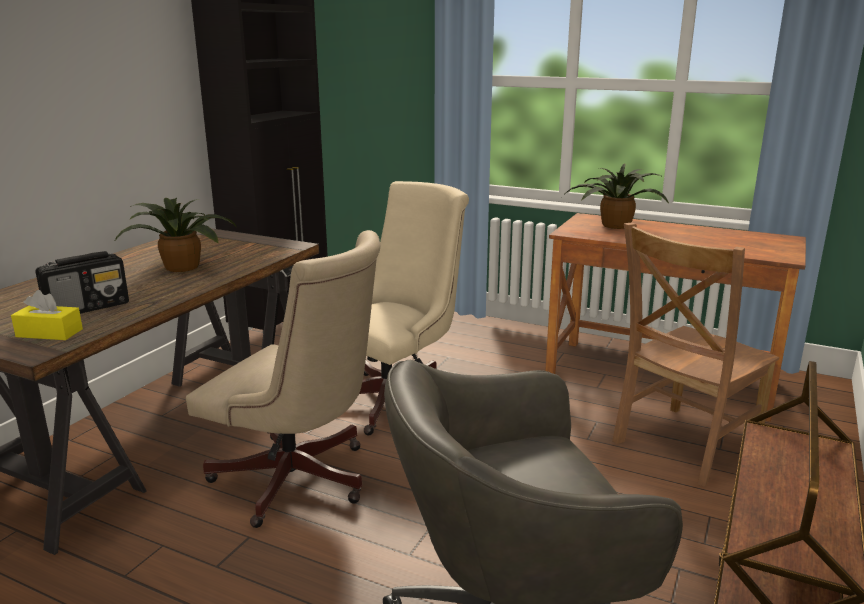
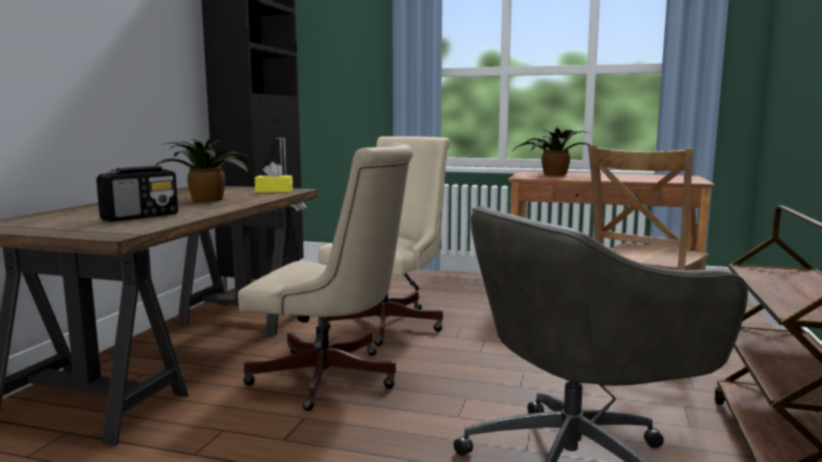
camera: 10 degrees left, 10 degrees down
(49, 333) = (117, 227): yellow tissue box -> yellow tissue box (274, 191)

